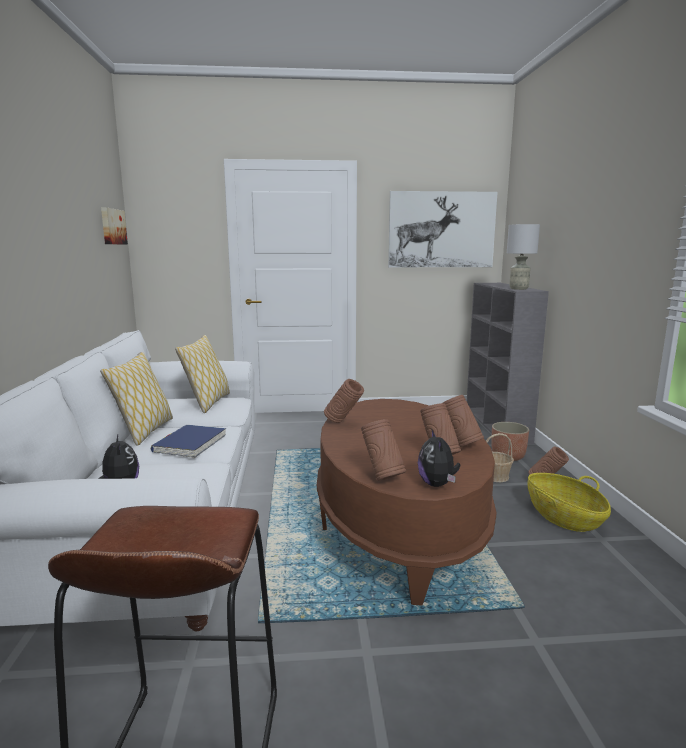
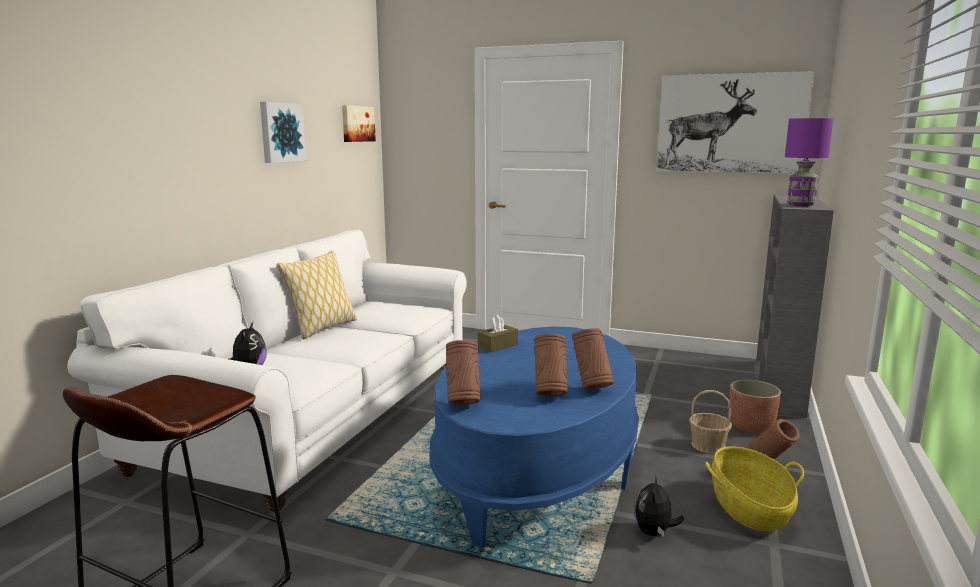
camera: 25 degrees right, 0 degrees up
(59, 232) = (281, 132): none -> picture
(190, 444) = (346, 345): blue book -> none
(207, 403) = (401, 309): pillow -> none
(343, 422) = (498, 345): brown vase -> brown tissue box
(399, 524) = (538, 470): brown coffee table -> blue coffee table
(437, 484) = (508, 419): plush toy -> plush toy (654, 532)
(519, 289) = (801, 205): grey table lamp -> purple table lamp

